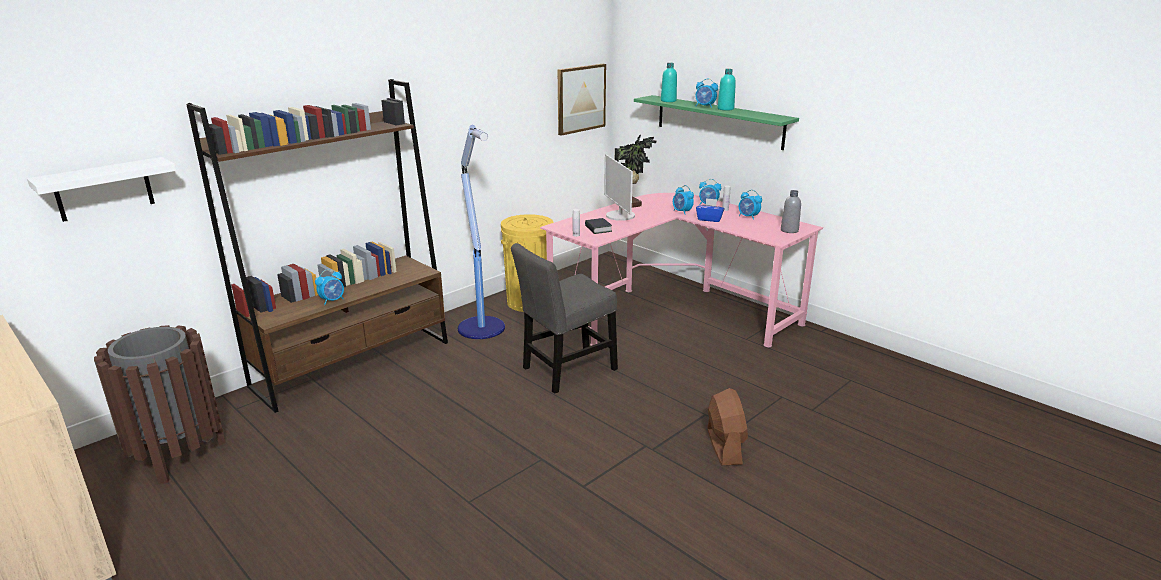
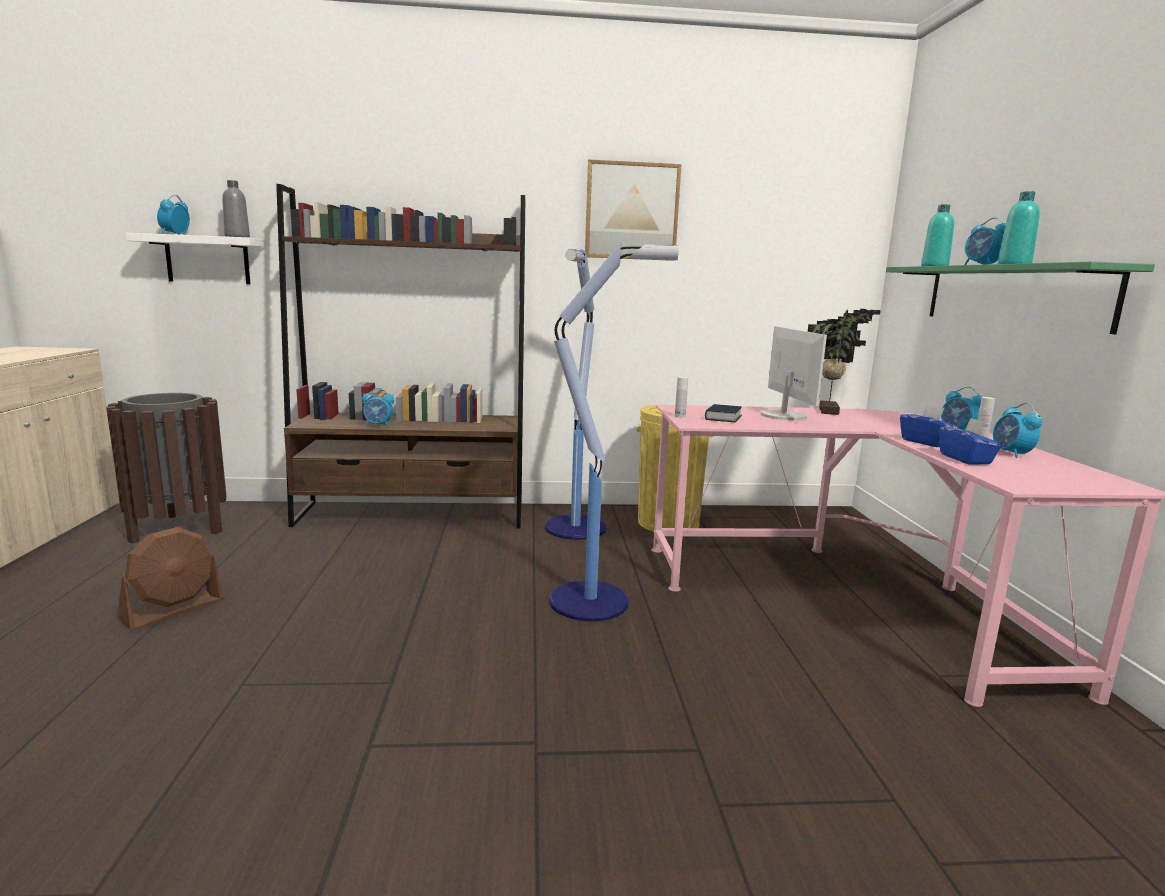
camera: 40 degrees right, 10 degrees down
(566, 370) = (592, 601): grey chair -> floor lamp
(580, 98) = (823, 274): picture -> picture (631, 211)
(620, 216) = (784, 415): monitor -> monitor turned 150 degrees clockwise
(682, 212) = (893, 429): alarm clock -> alarm clock (174, 234)
(724, 446) = (654, 820): brown fan -> brown fan (174, 610)
(739, 228) = (965, 459): none -> blue tissue box
(789, 230) = (1074, 482): grey bottle -> grey bottle (237, 237)

